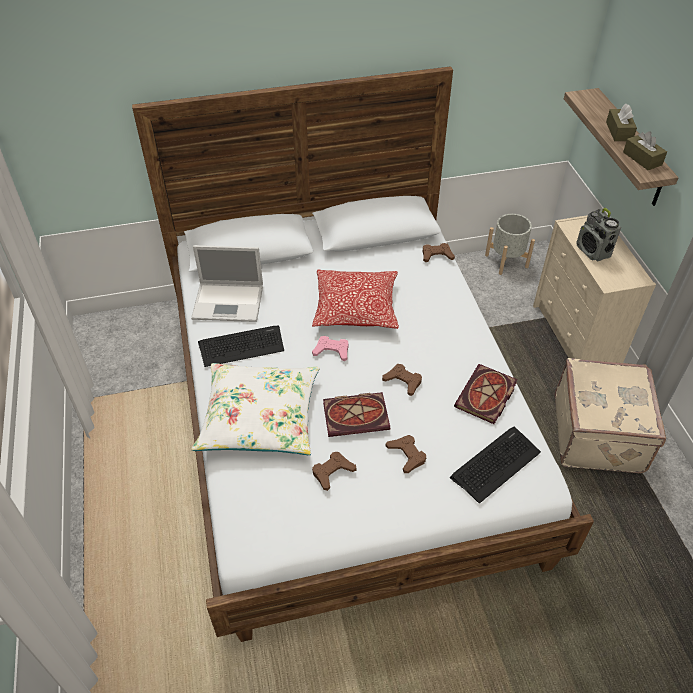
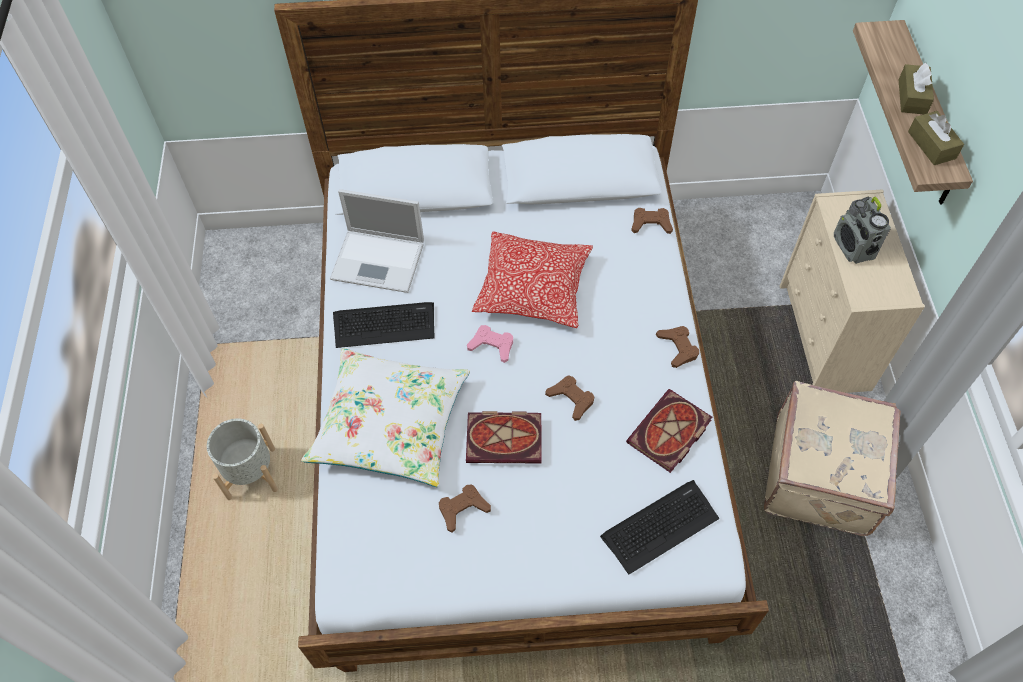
camera: 10 degrees right, 10 degrees up
(406, 455) = (555, 499): brown game controller -> brown game controller (677, 348)
(506, 261) = (759, 216): grey planter -> grey planter (251, 473)

